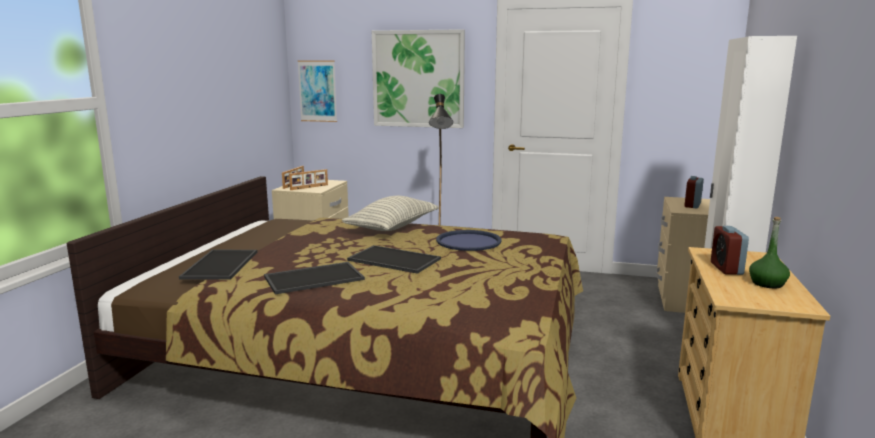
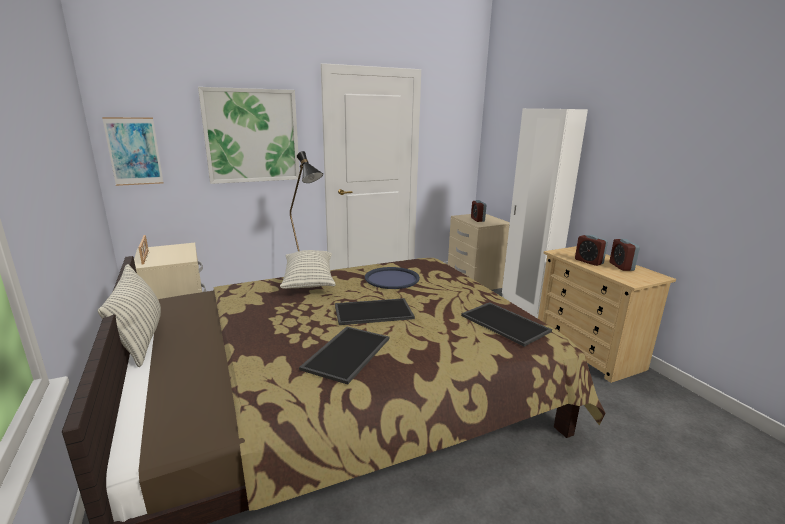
camera: 40 degrees left, 5 degrees up
(221, 265) = (224, 373): tray -> tray (506, 323)
(224, 236) = (140, 338): none -> pillow
(309, 187) = (171, 257): picture frame -> none
(767, 284) = (621, 266): green bottle -> alarm clock

